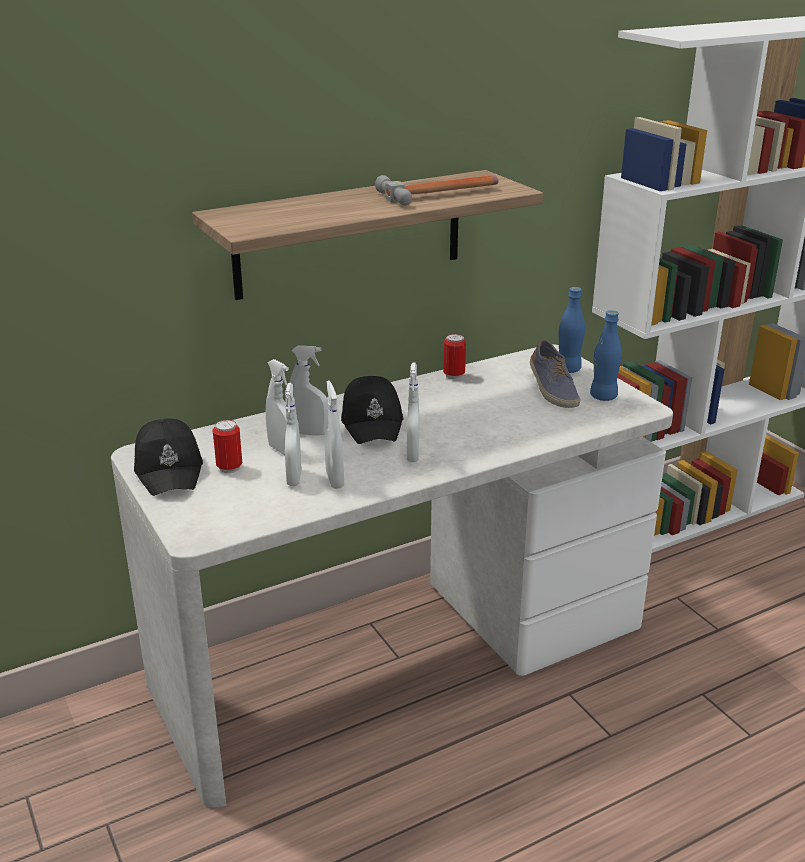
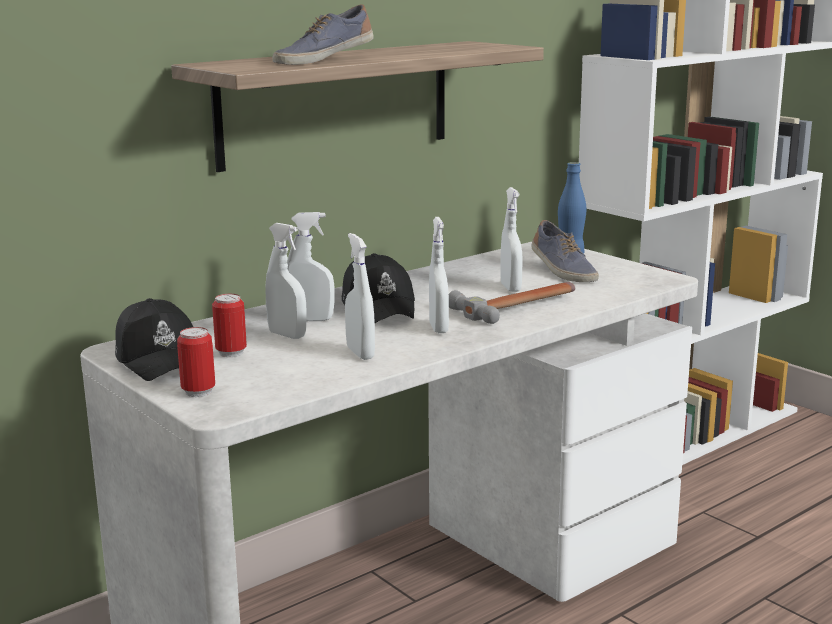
camera: 10 degrees left, 10 degrees down
(294, 478) = (312, 355): white spray bottle -> white spray bottle (510, 288)
(324, 213) = (323, 60): none -> shoe
(441, 194) = (439, 50): hammer -> hammer (519, 306)
(454, 375) = (450, 267): can -> can (198, 392)
(603, 396) = (619, 272): blue bottle -> none

